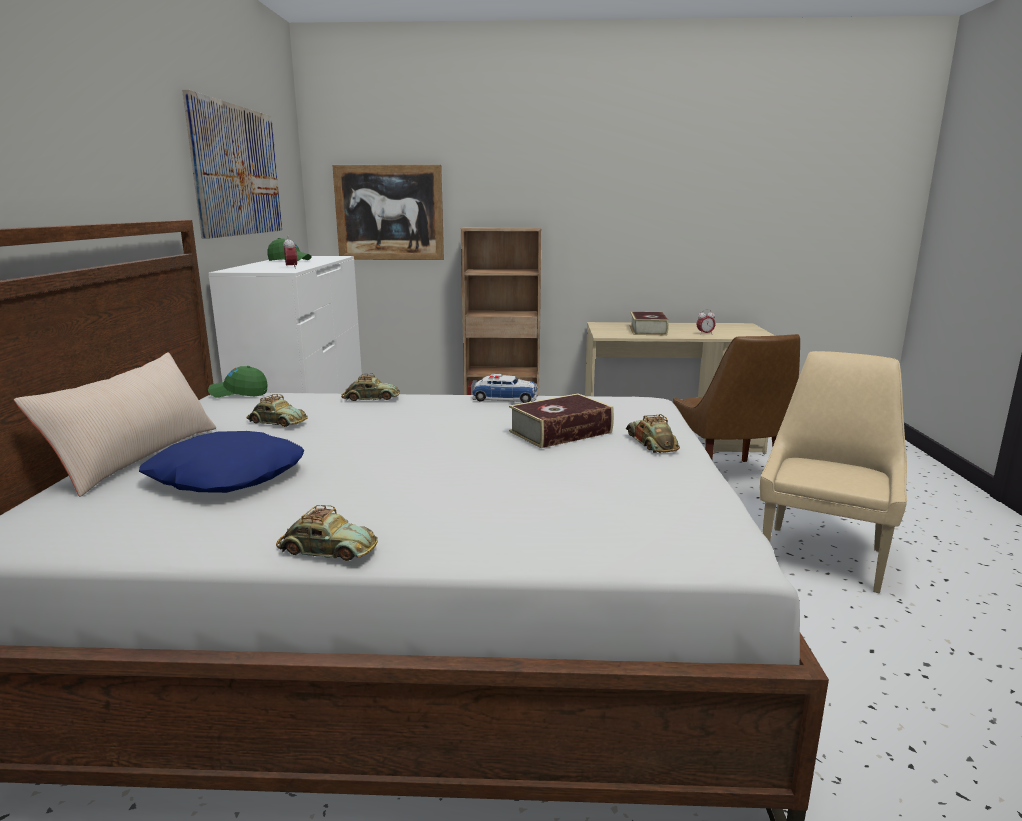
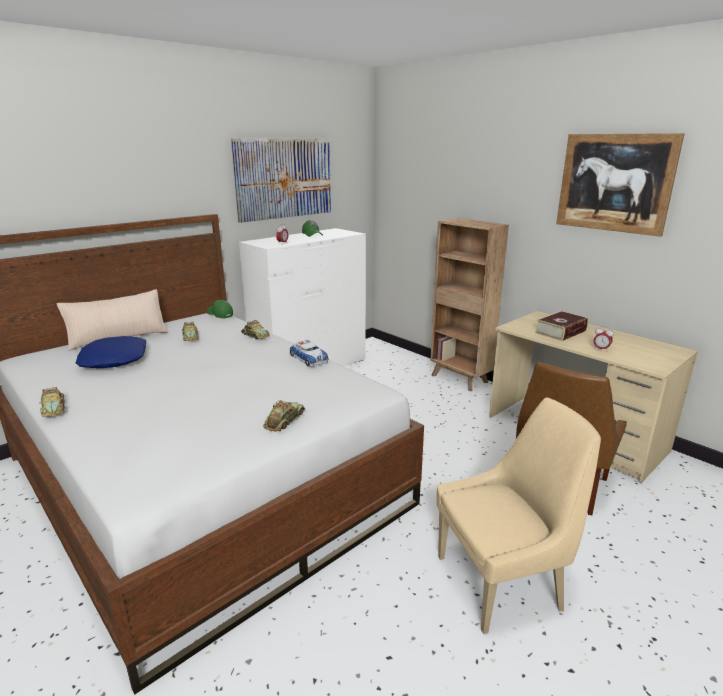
camera: 45 degrees right, 5 degrees up
(389, 213) = (415, 202): picture -> picture (614, 183)
(560, 432) = (268, 392): book -> none

